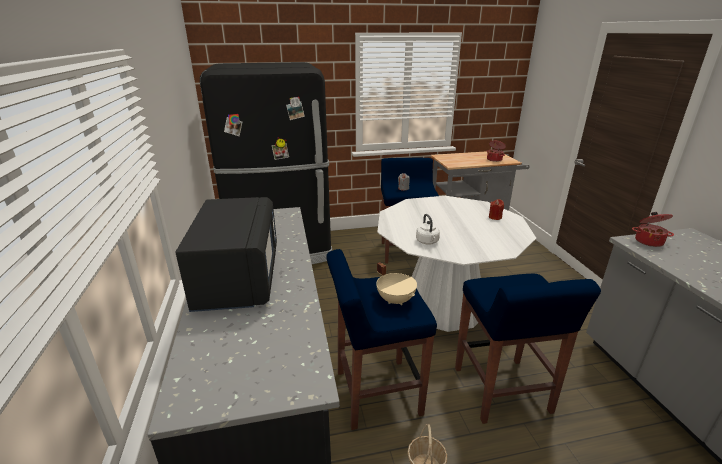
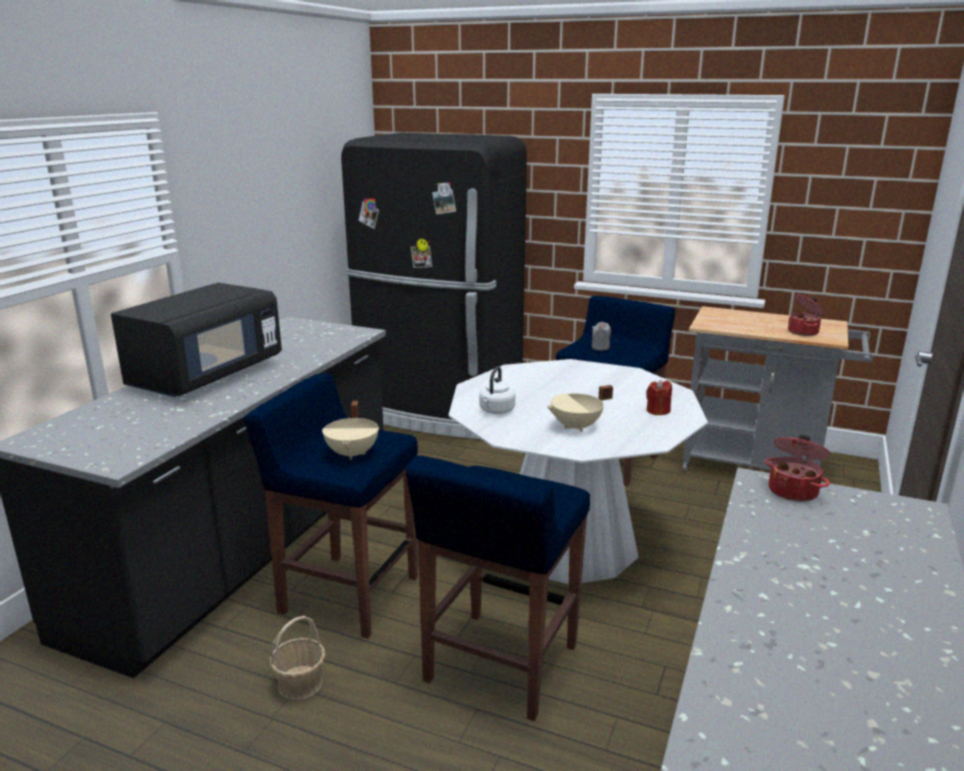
camera: 35 degrees right, 5 degrees down
(480, 238) = (577, 427): none -> beige cooking pot

